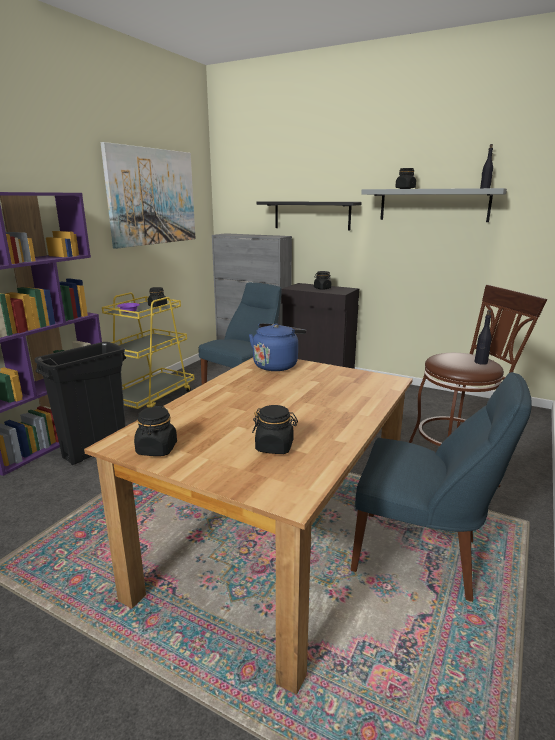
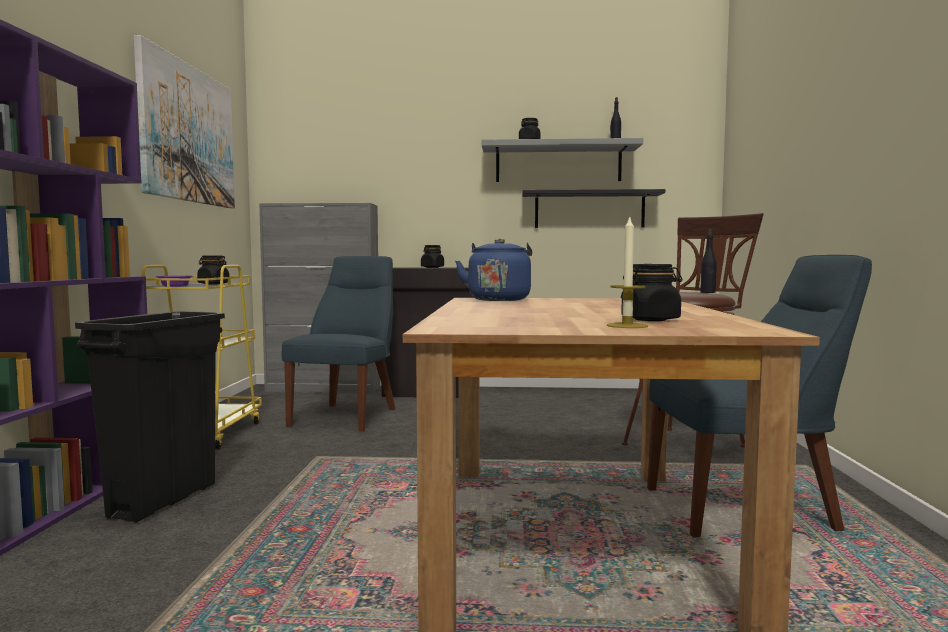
camera: 25 degrees left, 15 degrees down
(157, 449) = (512, 327): black jar -> none
(229, 461) = (627, 326): none -> candle
(312, 215) = (404, 179): black shelf -> black shelf (589, 210)

